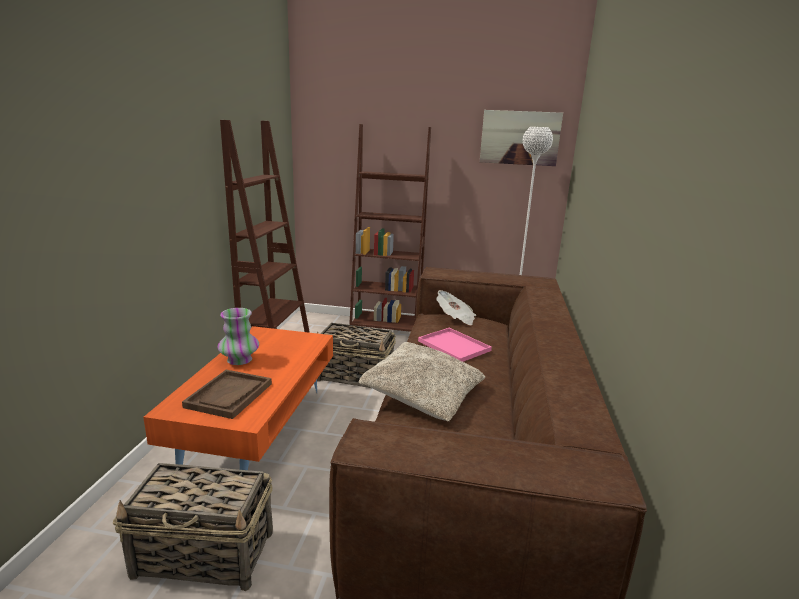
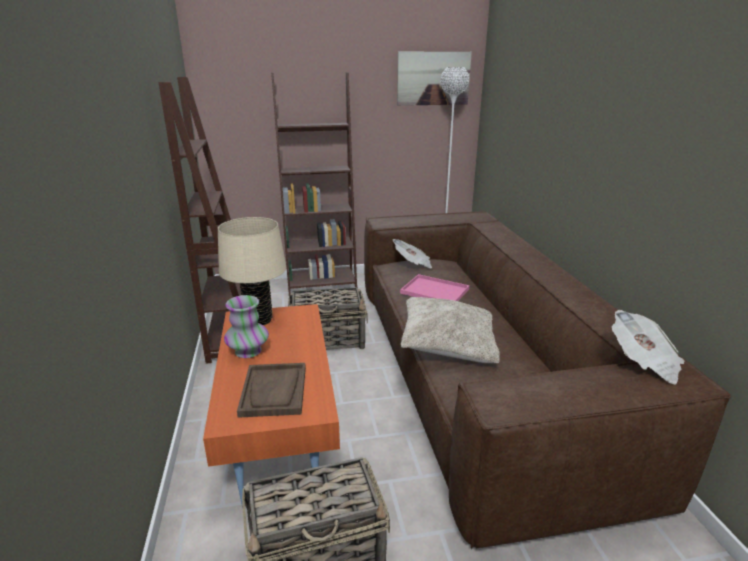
camera: 20 degrees left, 5 degrees up
(271, 338) = (258, 320): none -> beige table lamp
(570, 449) = (644, 362): none -> newspaper

